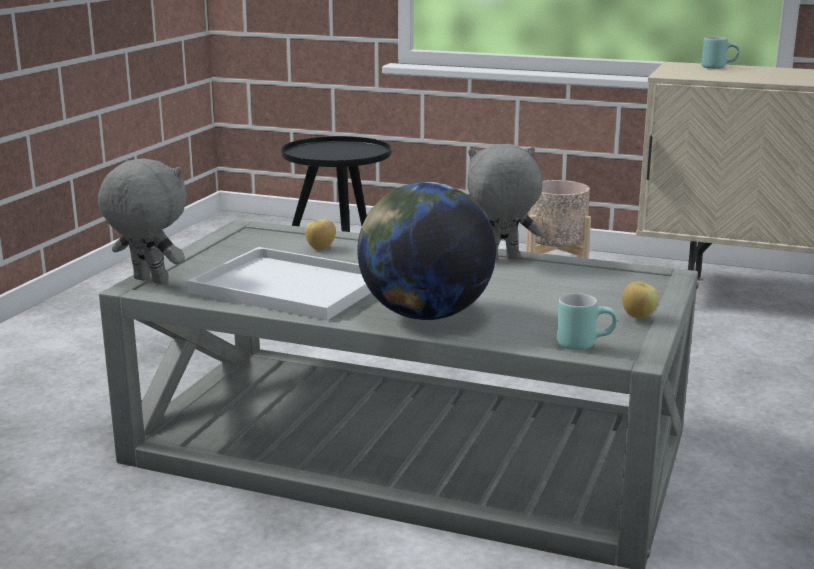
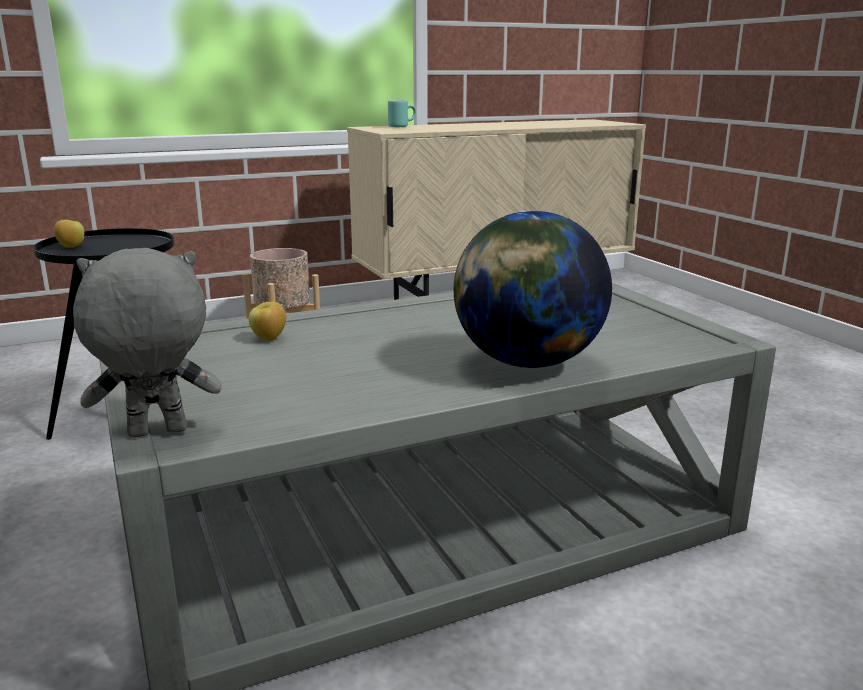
camera: 45 degrees left, 0 degrees up
(286, 286) = (339, 382): white tray -> none
(501, 259) = (449, 303): grey plush toy -> none
(584, 343) = (683, 342): turquoise mug -> none
(638, 317) = (654, 313): apple -> apple (71, 247)

